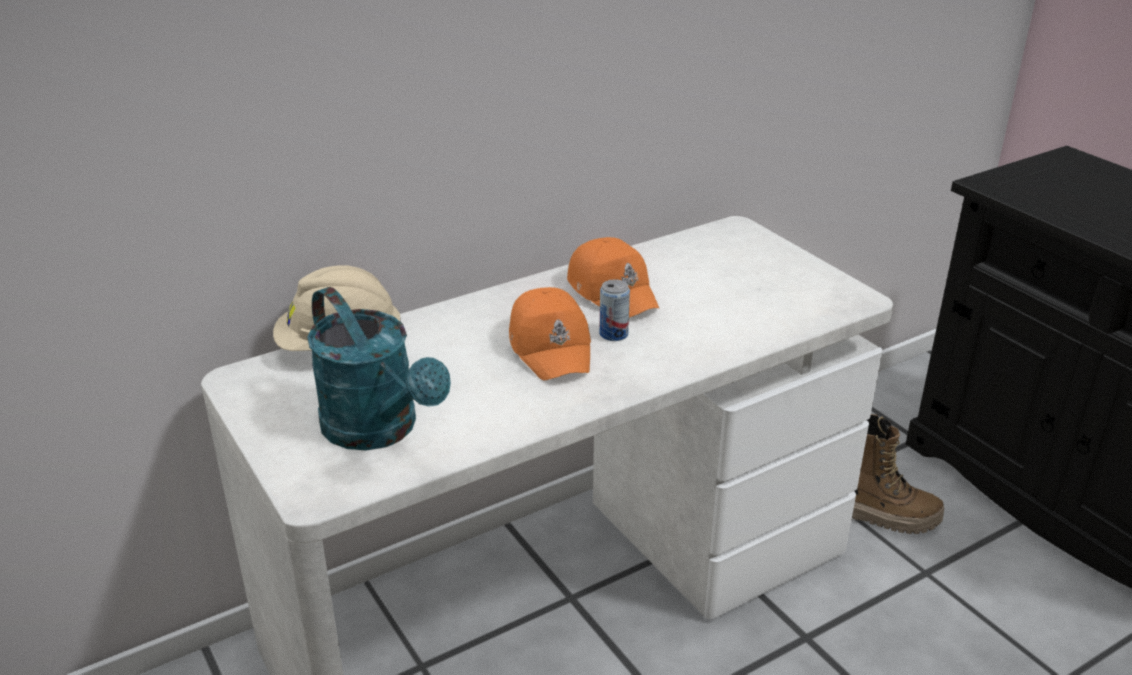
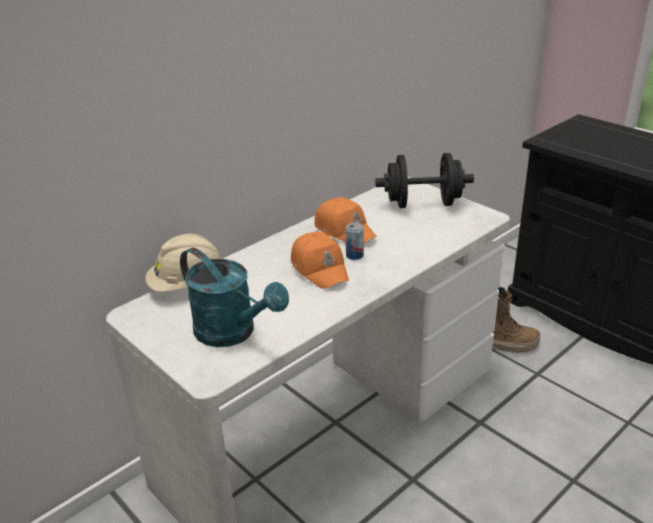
camera: 10 degrees left, 0 degrees up
(755, 265) = (423, 204): none -> black dumbbell

